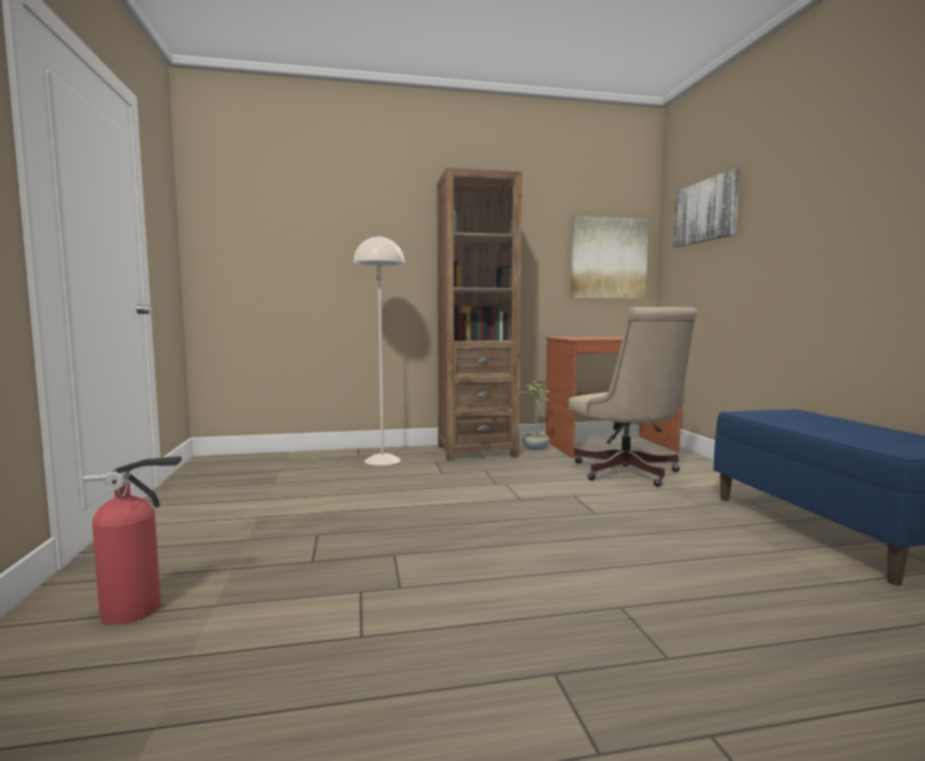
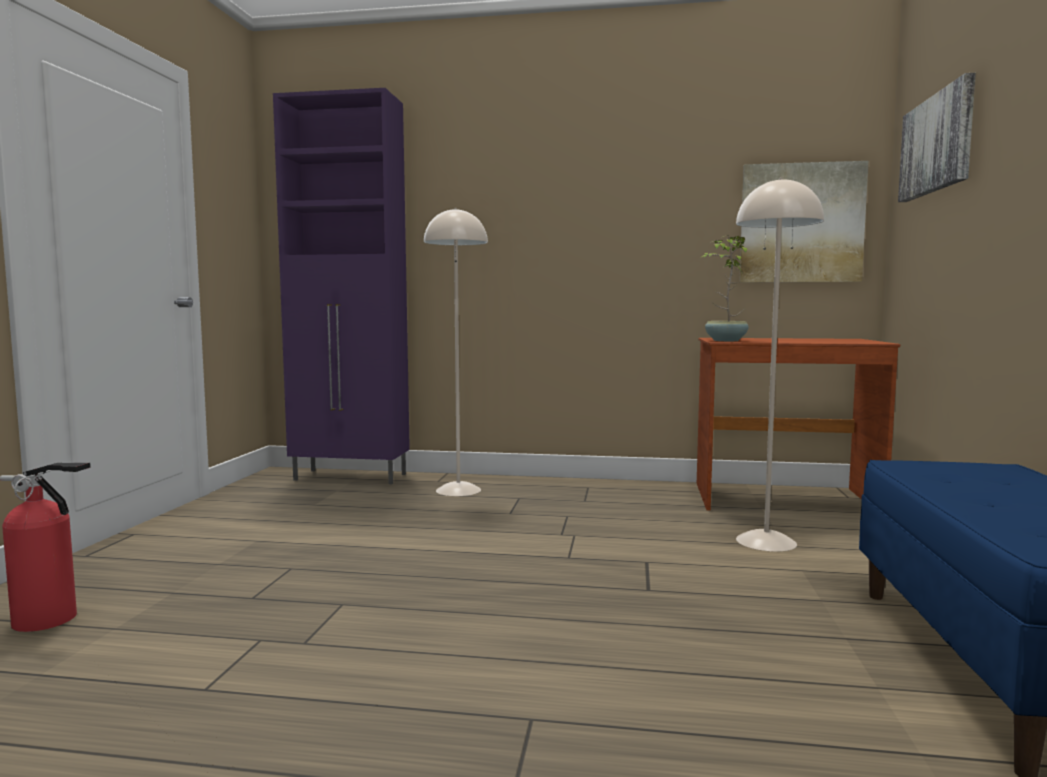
camera: 20 degrees right, 0 degrees up
(281, 458) = (351, 477): none -> purple cabinet
(476, 451) = (586, 489): brown bookcase -> none
(534, 448) = (669, 492): potted plant -> potted plant (725, 340)
(629, 474) = (765, 541): beige office chair -> beige floor lamp

